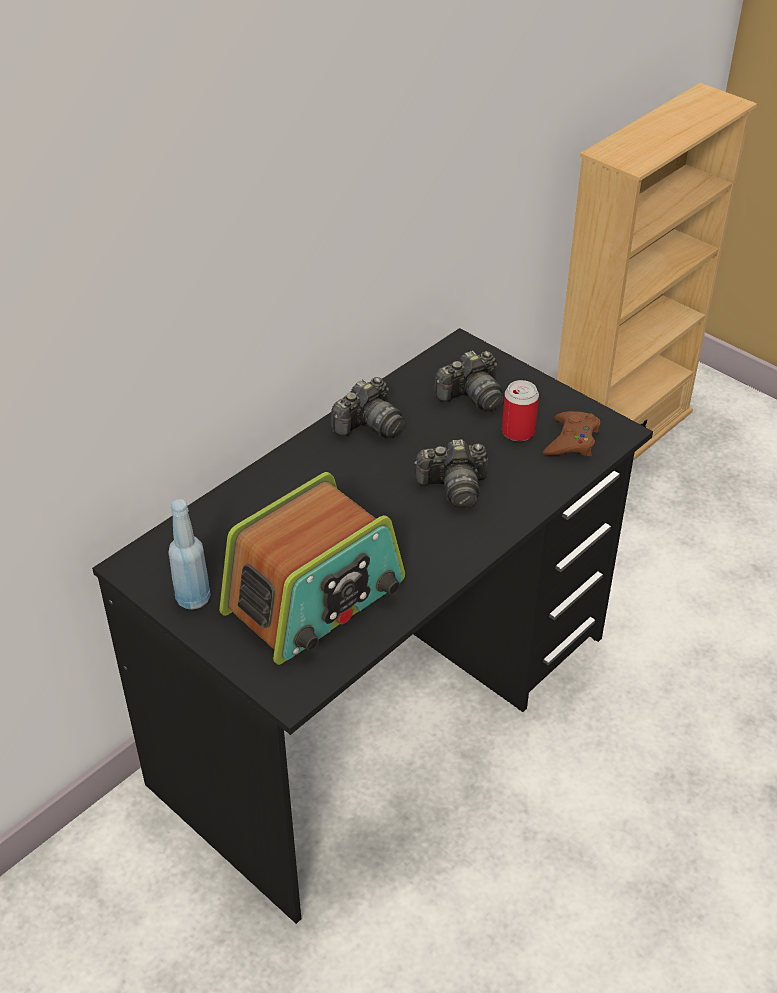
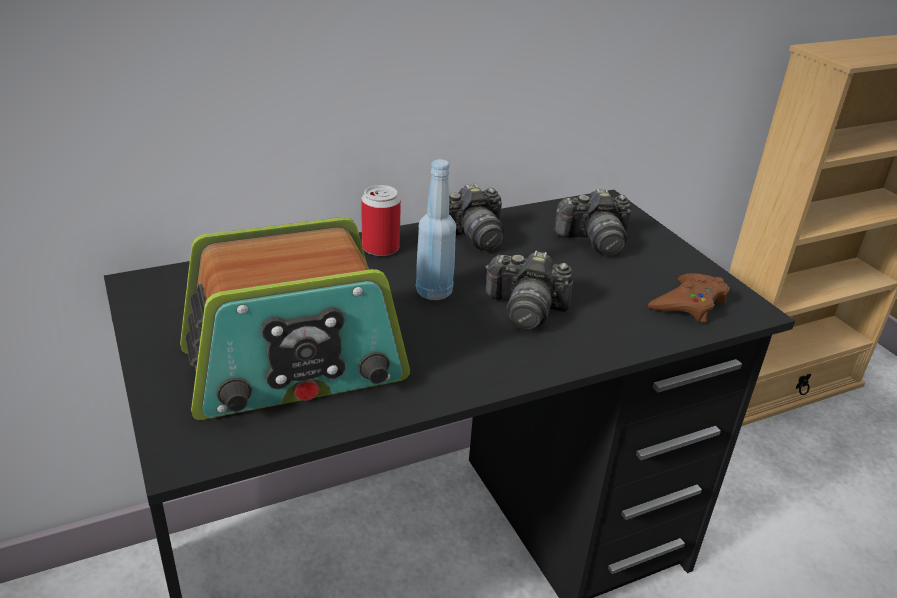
camera: 20 degrees right, 10 degrees down
(193, 598) = (170, 328): blue bottle -> blue bottle (434, 292)
(518, 432) = (629, 281): can -> can (380, 248)

